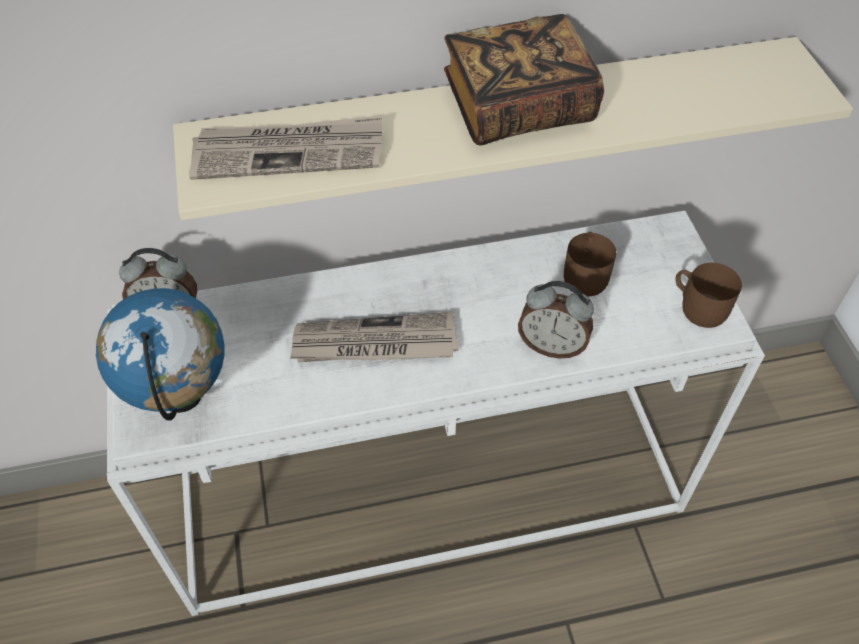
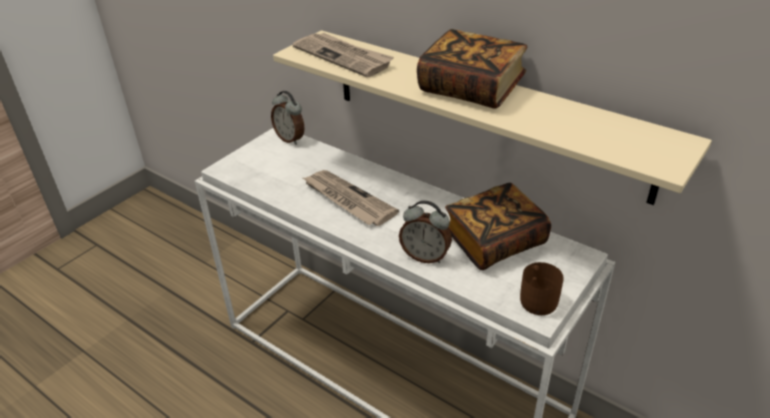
camera: 50 degrees right, 15 degrees down
(182, 398) = (250, 168): globe -> none
(551, 346) = (425, 256): alarm clock -> alarm clock turned 45 degrees counterclockwise
(586, 274) = (494, 242): brown mug -> book

